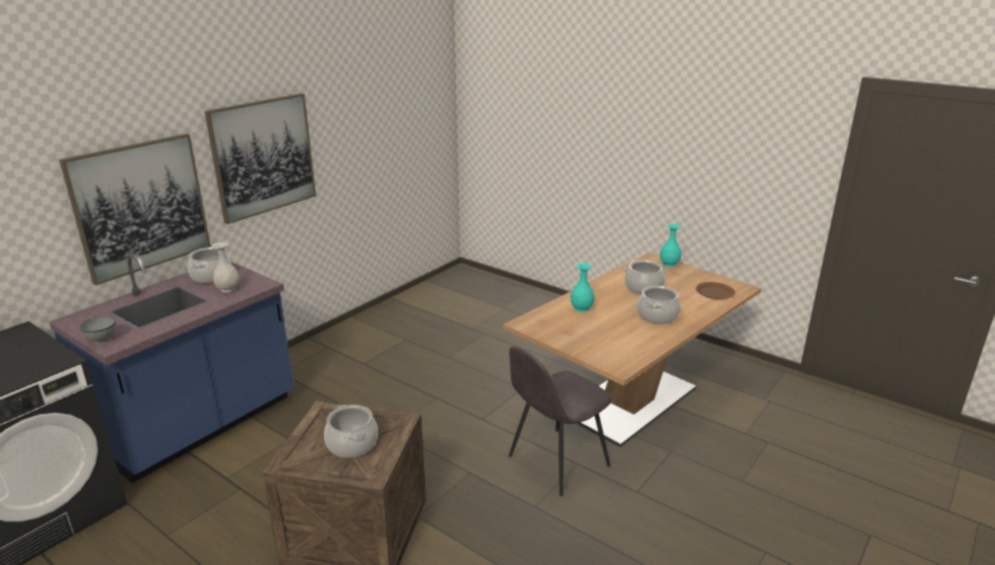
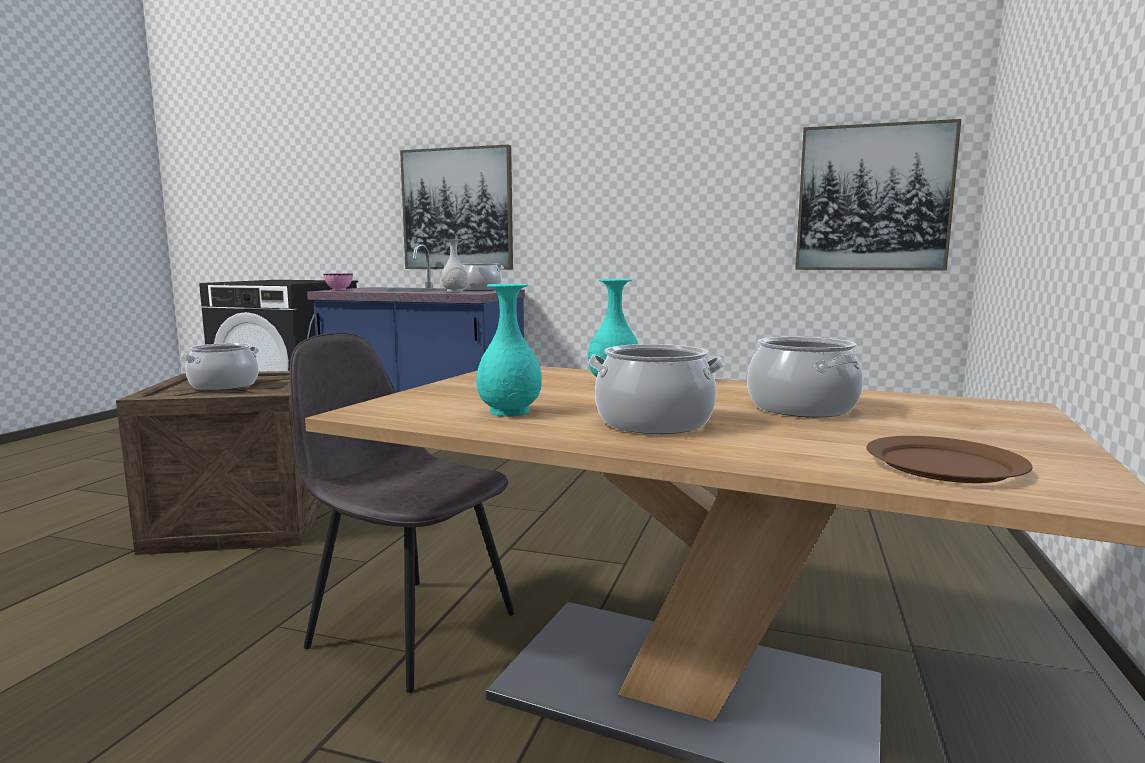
camera: 70 degrees right, 15 degrees down
(102, 339) = (339, 289): grey bowl -> pink bowl
(263, 156) = (593, 186): picture -> picture (873, 198)
(669, 264) = (1024, 418): turquoise vase -> turquoise vase (510, 412)

